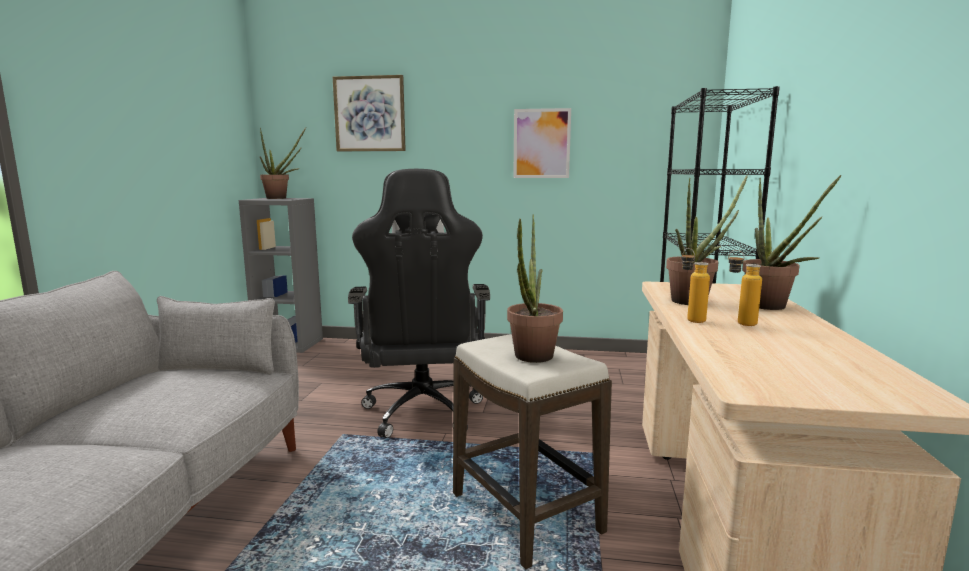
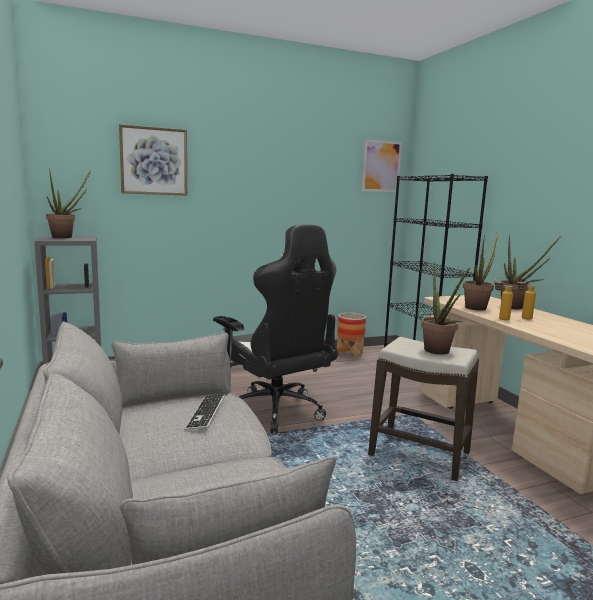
camera: 30 degrees left, 0 degrees up
(195, 389) = (206, 413): none -> keyboard
(541, 143) = (297, 194): picture -> picture (381, 166)
(610, 360) = (349, 354): none -> planter

